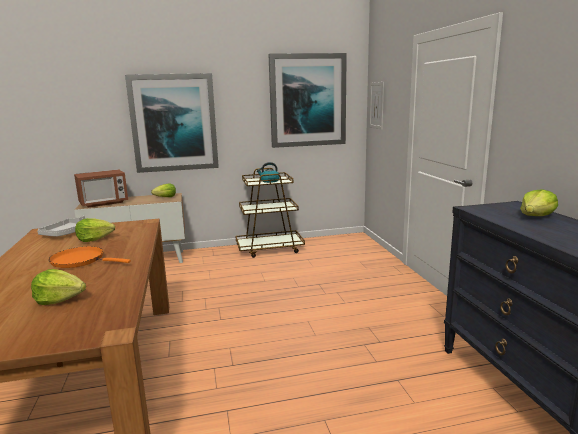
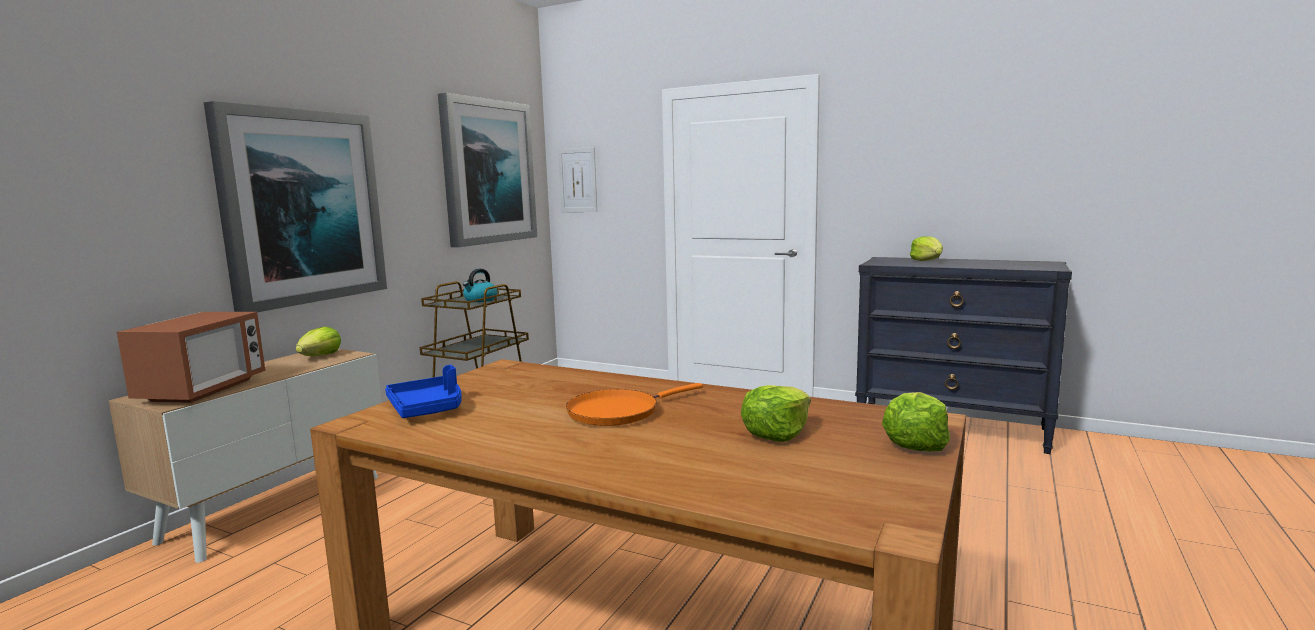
camera: 50 degrees left, 5 degrees down
(67, 233) = (427, 408): grey tray -> blue tray
(94, 239) = (517, 396): lettuce -> lettuce (915, 443)

